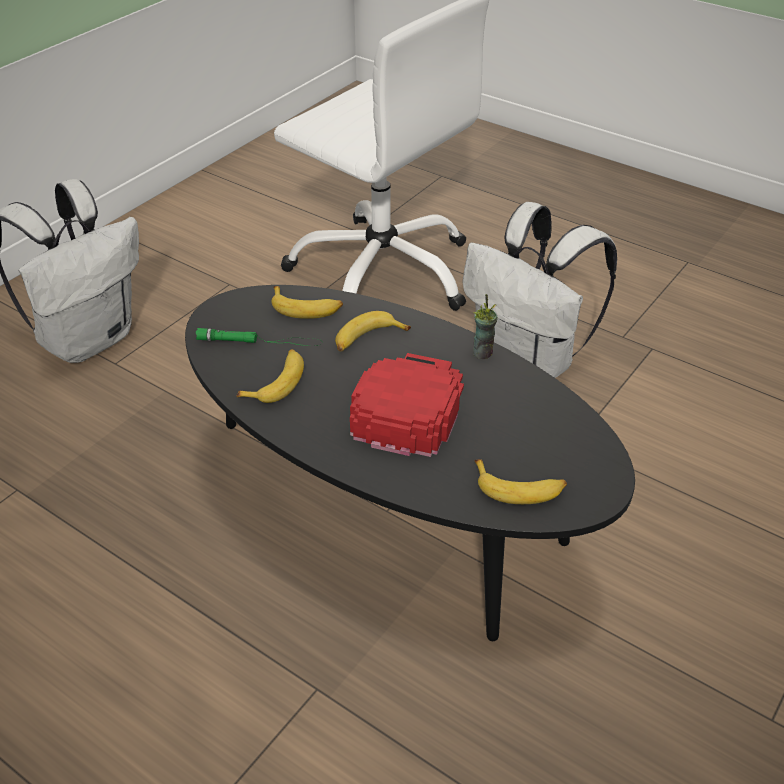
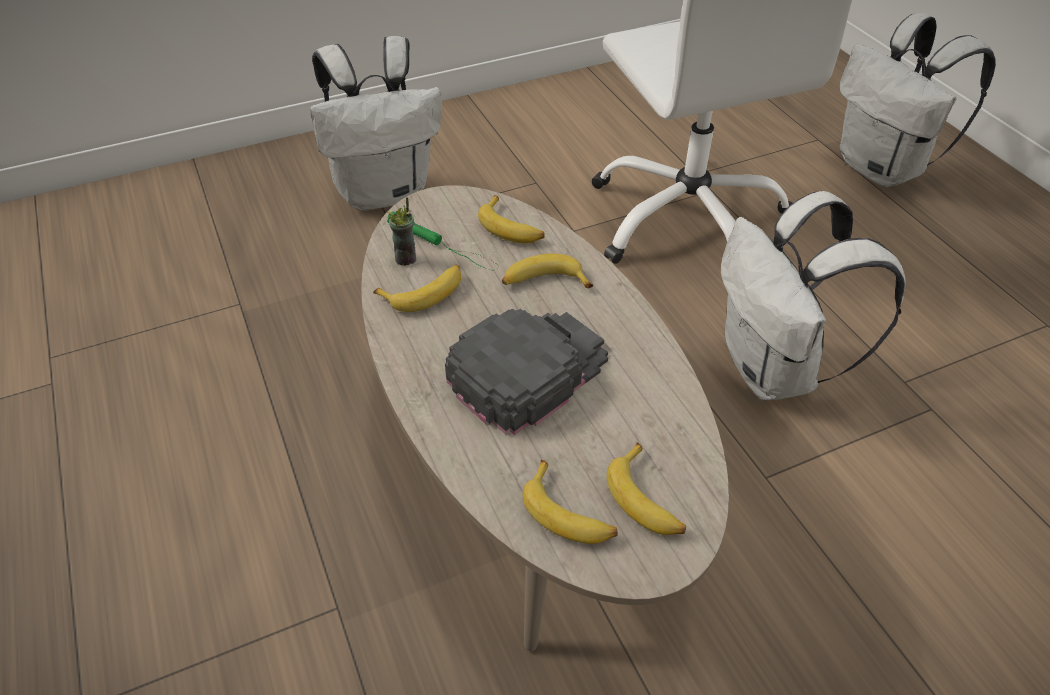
camera: 30 degrees right, 5 degrees up
(391, 514) = (524, 468): black coffee table -> beige coffee table
(409, 406) = (528, 370): red cap -> black cap
(483, 352) = (651, 342): cup -> cup (406, 258)
(505, 185) = (882, 169): none -> white backpack
(564, 456) = (647, 499): none -> banana

